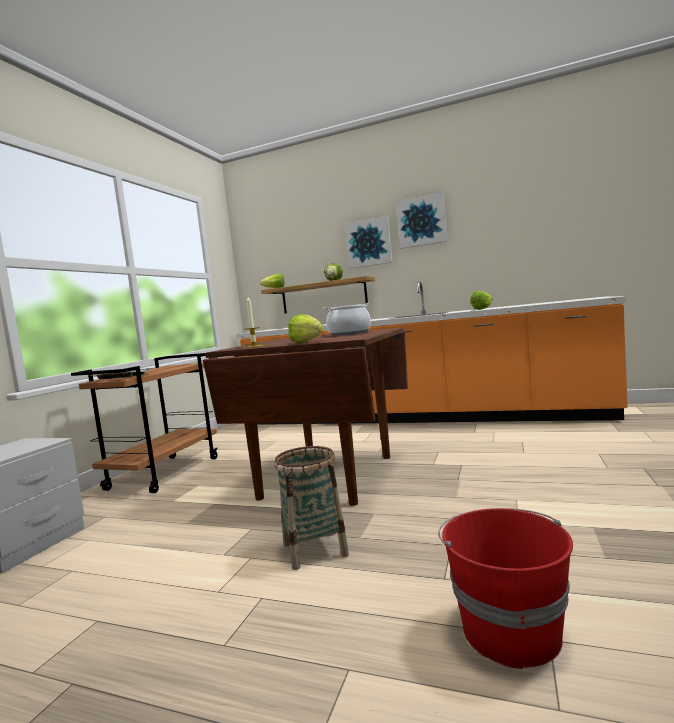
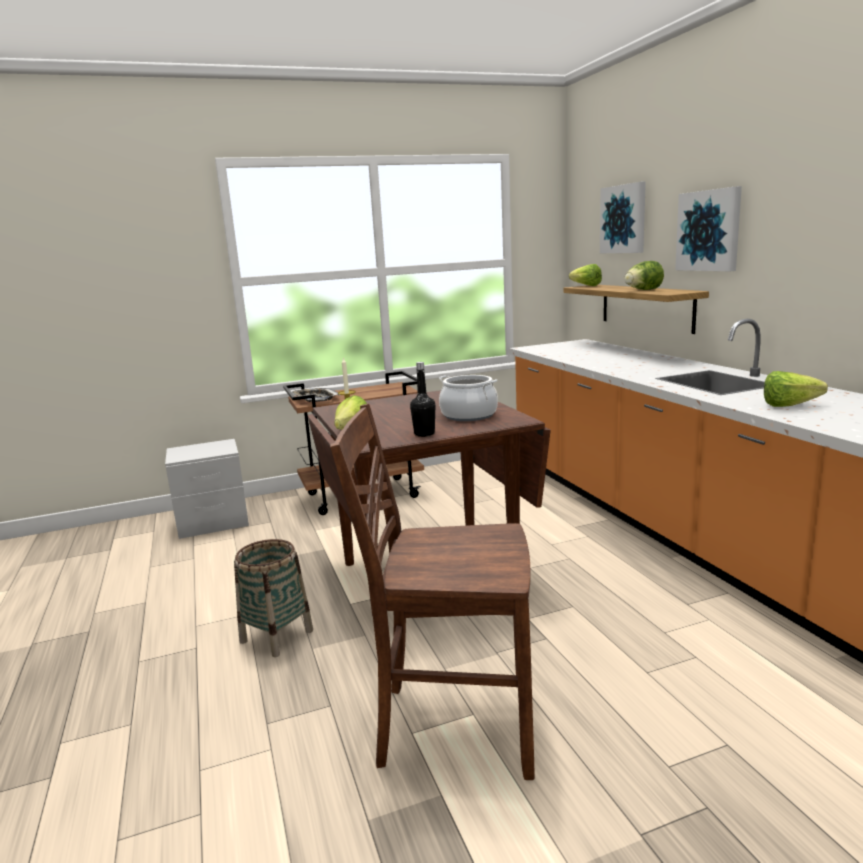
camera: 50 degrees right, 10 degrees up
(364, 335) = (424, 434): none -> black bottle
(421, 221) = (789, 201): picture -> picture (623, 219)
(509, 630) = (205, 786): red bucket -> none
(523, 508) = (452, 726): none -> brown chair

